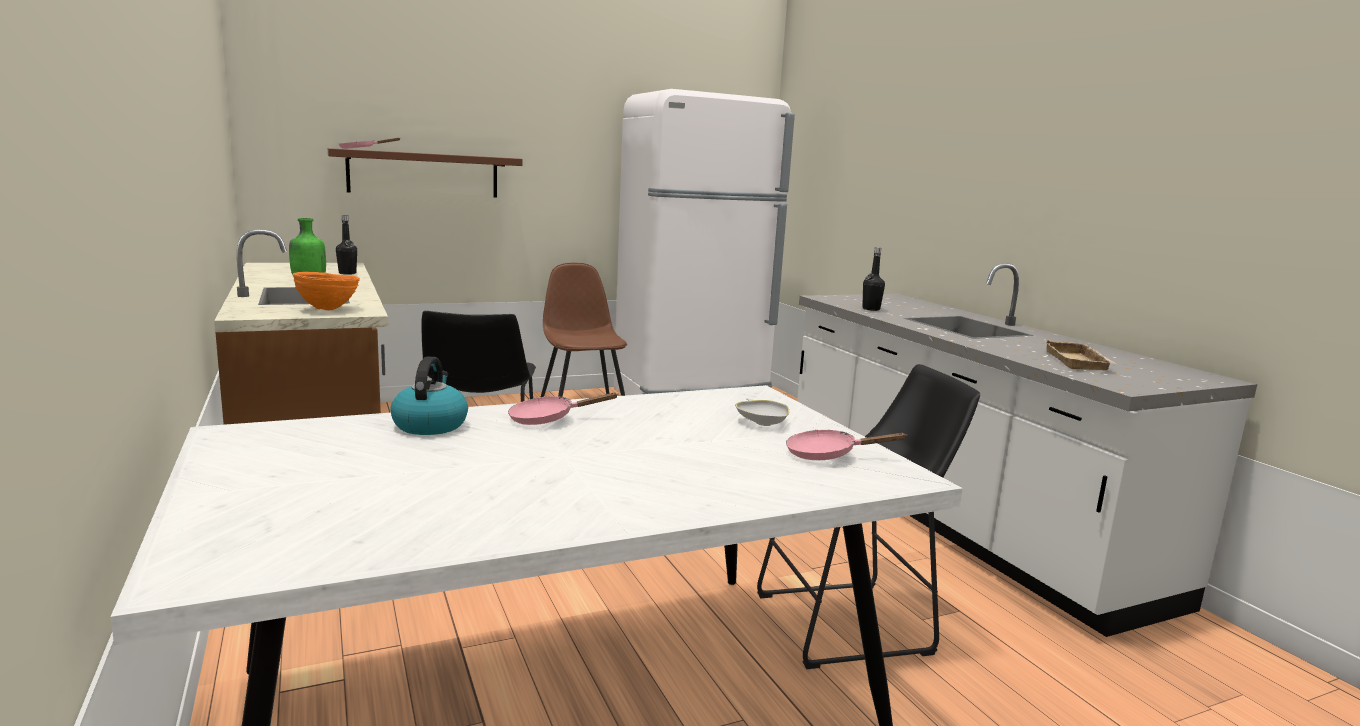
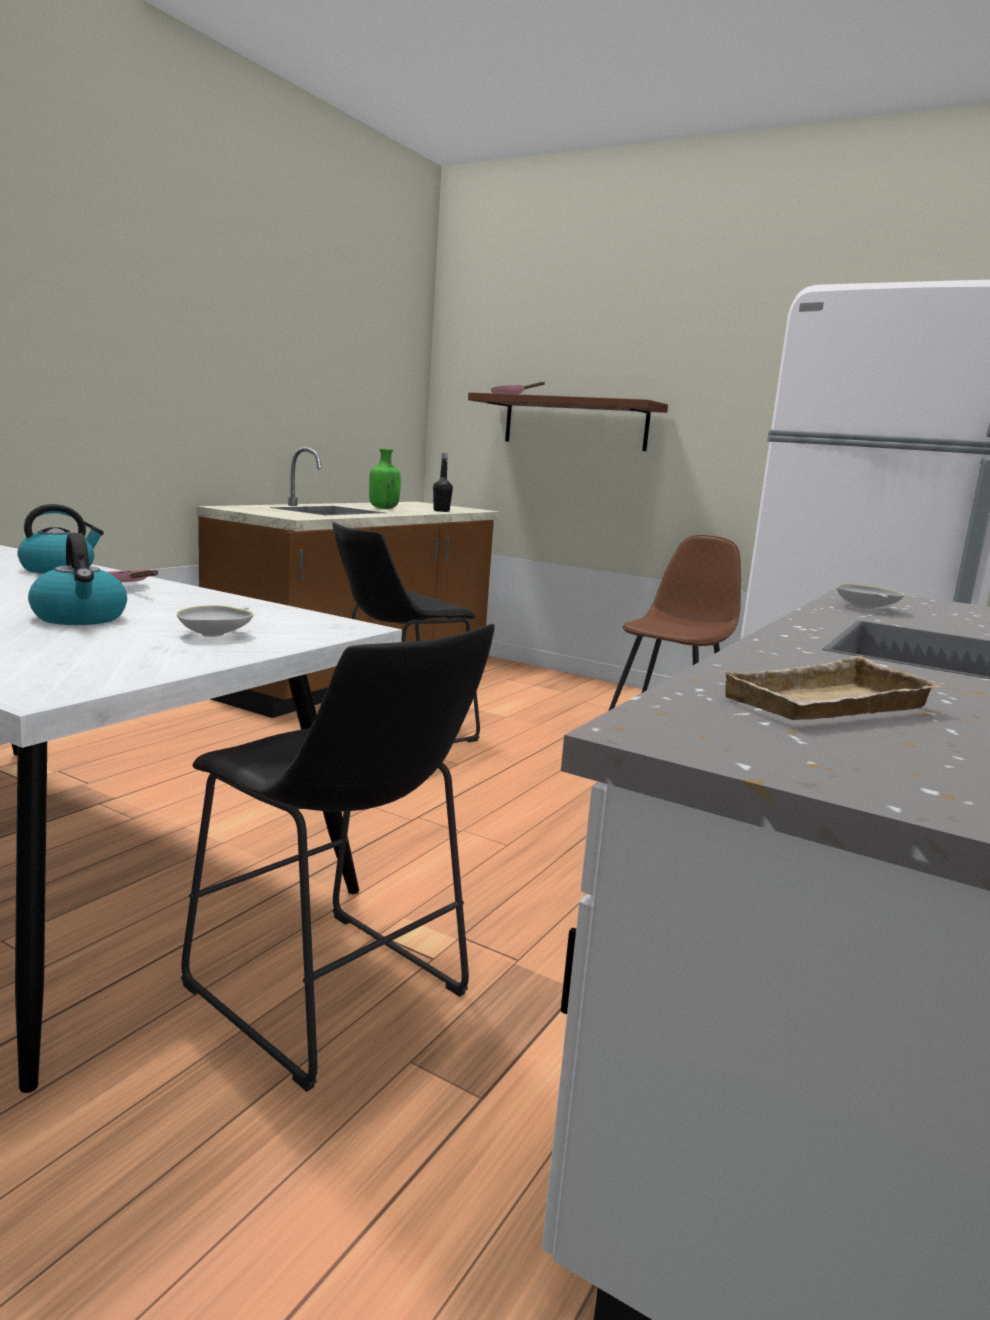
camera: 55 degrees right, 0 degrees up
(328, 309) = (286, 513): orange bowl -> none
(685, 445) = (80, 618): none -> kettle
(828, 455) = (106, 658): pink frying pan -> none
(871, 309) = (865, 608): black bottle -> white bowl

